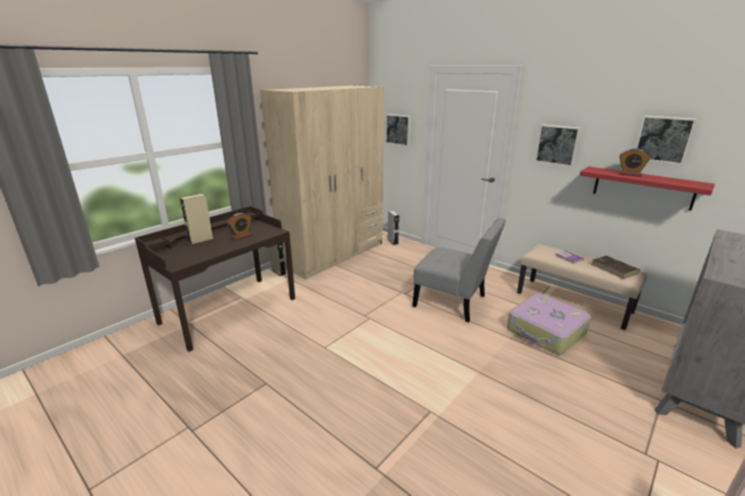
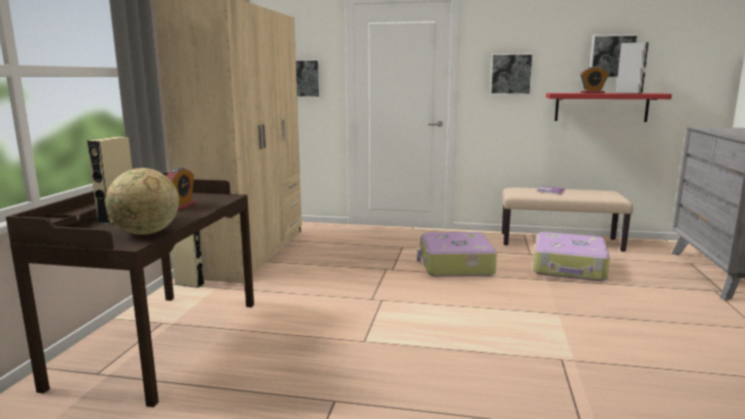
camera: 30 degrees left, 10 degrees down
(194, 258) = (146, 233): none -> globe
(393, 241) = (312, 228): grey speaker -> grey speaker (629, 93)
(453, 302) = (455, 265): grey chair -> suitcase
(614, 269) = (597, 192): brown book -> none

